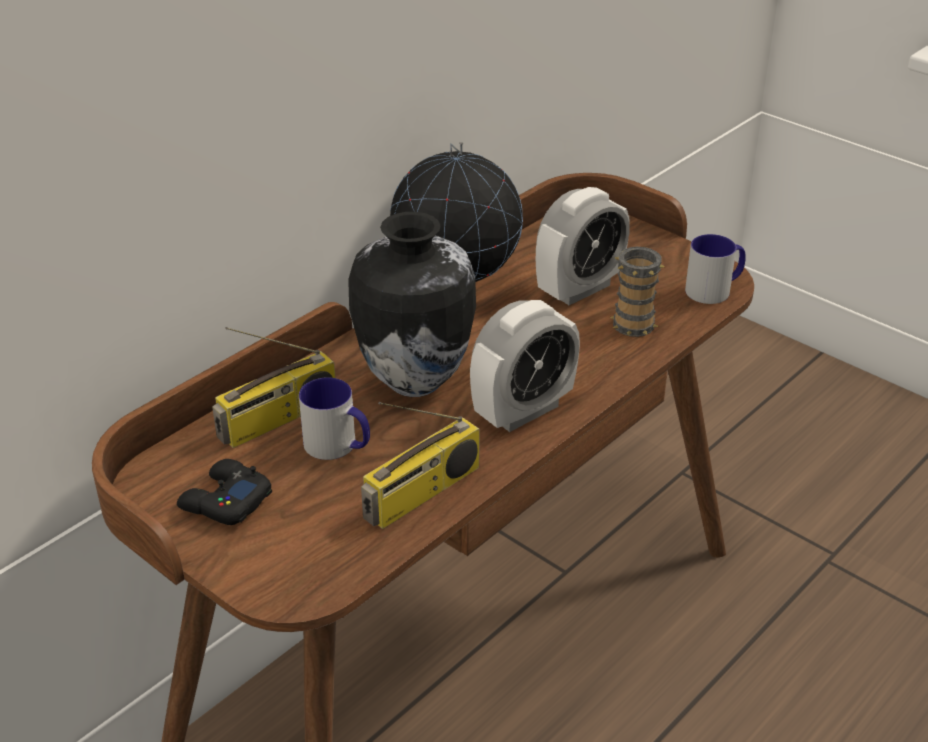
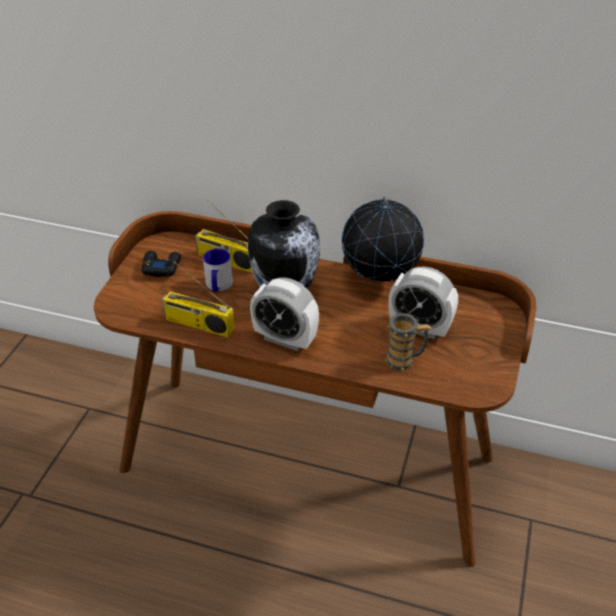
camera: 65 degrees right, 5 degrees up
(714, 289) = (468, 387): mug -> none

